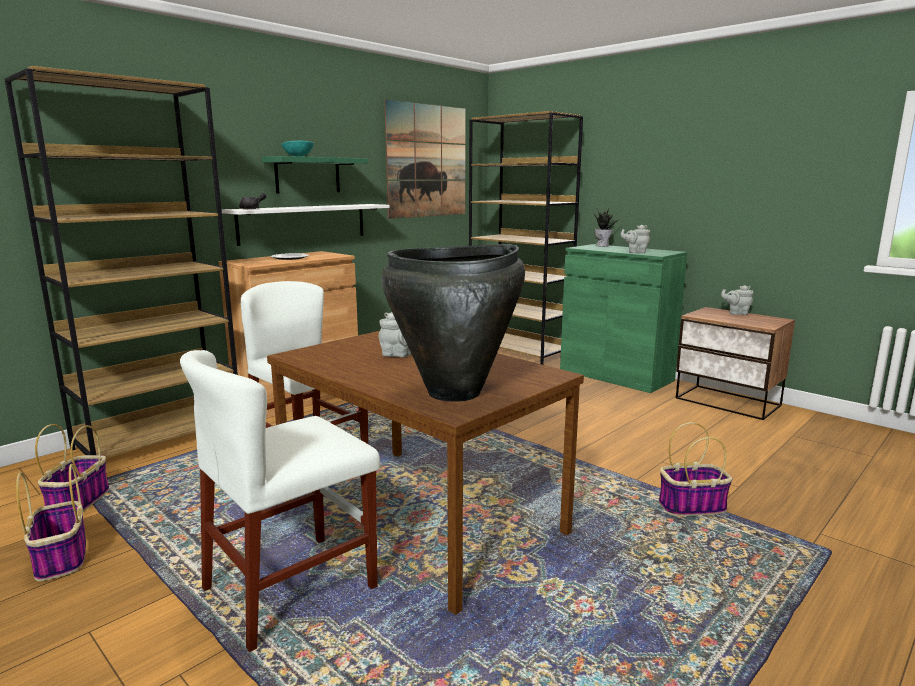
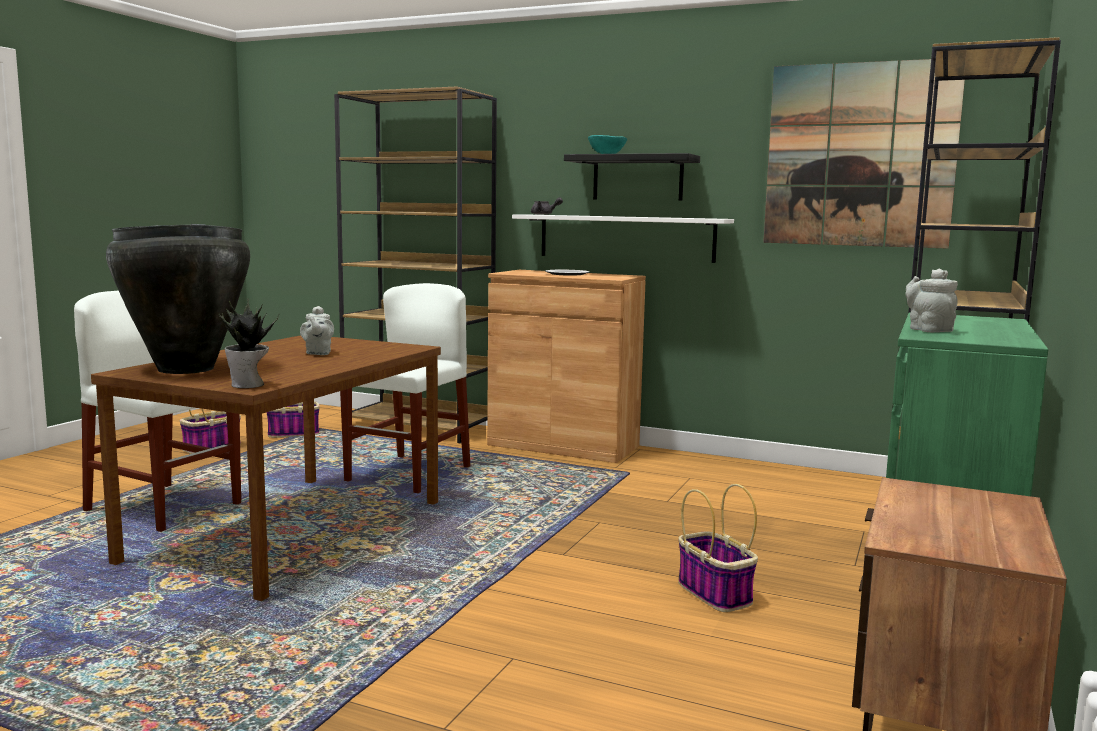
camera: 70 degrees right, 5 degrees down
(307, 175) = (637, 178): green shelf -> black shelf
(602, 245) = (1001, 321): potted plant -> potted plant (248, 385)
(692, 506) = (353, 681): basket -> basket (716, 594)
(736, 313) = (1012, 520): grey teapot -> none

